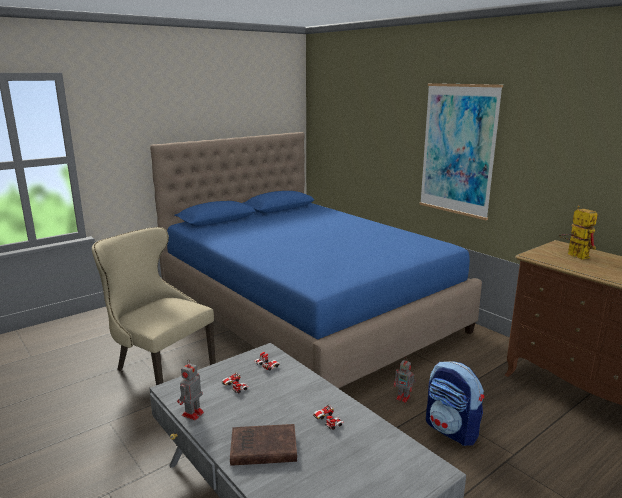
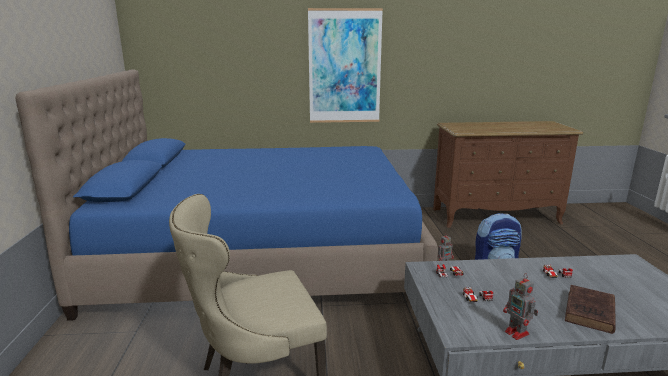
camera: 55 degrees left, 0 degrees up
(573, 255) = (470, 126): toy robot -> none

